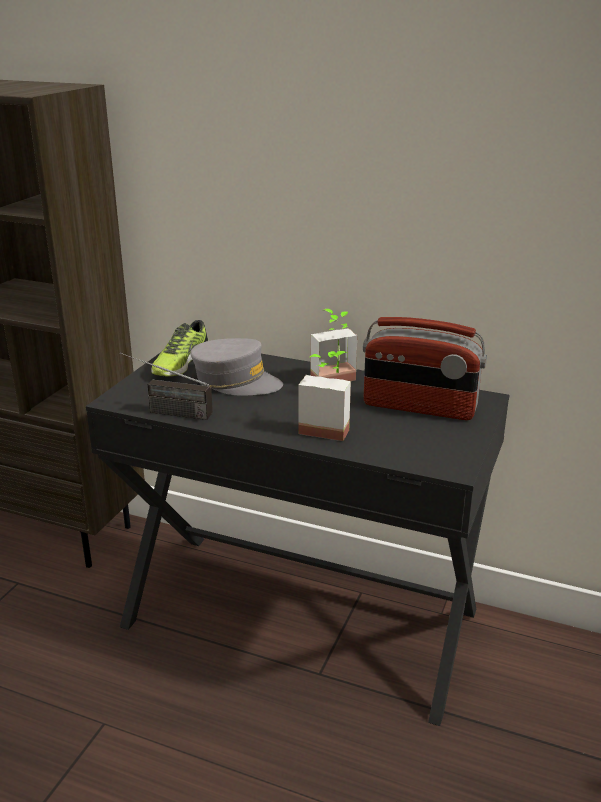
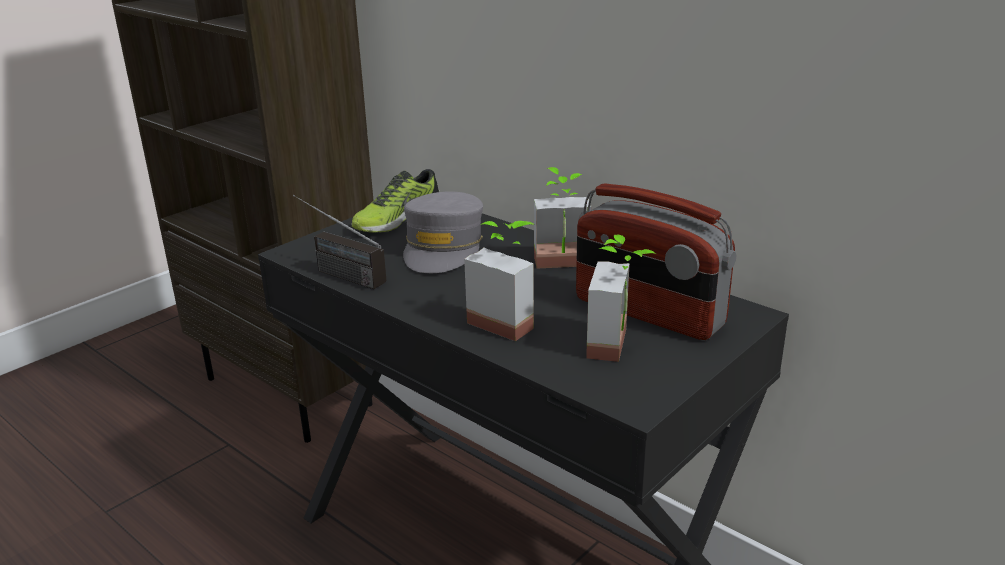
camera: 20 degrees right, 0 degrees up
(236, 381) = (443, 248): grey cap -> grey cap turned 60 degrees clockwise
(416, 432) = (620, 345): none -> potted plant

